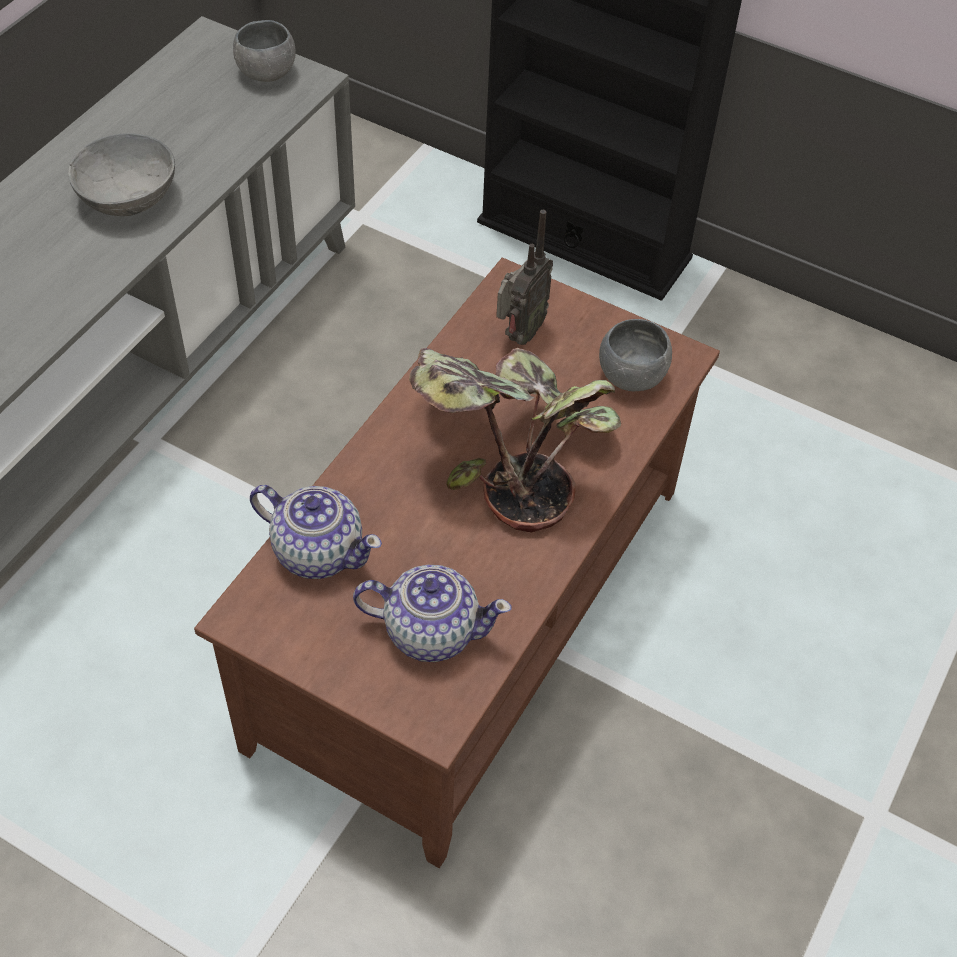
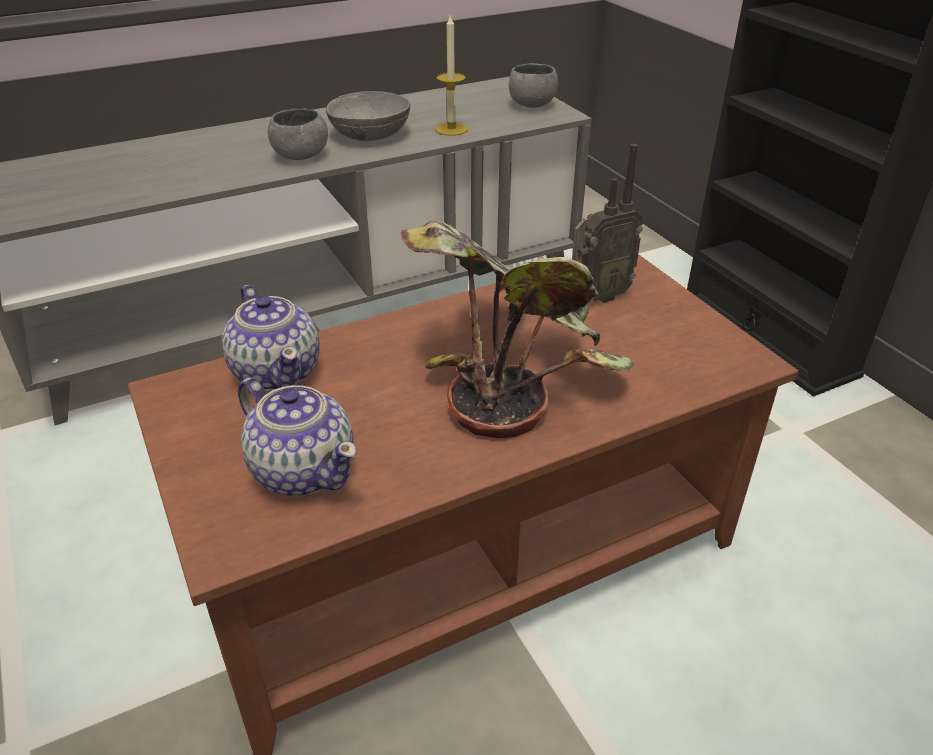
camera: 35 degrees right, 15 degrees down
(212, 152) = (451, 129): none -> candle
(631, 375) = (685, 357): grey bowl -> grey bowl (300, 156)

